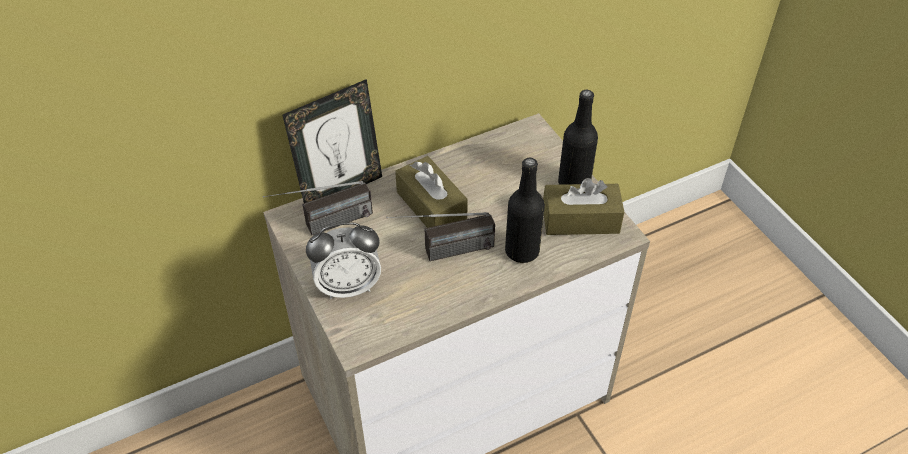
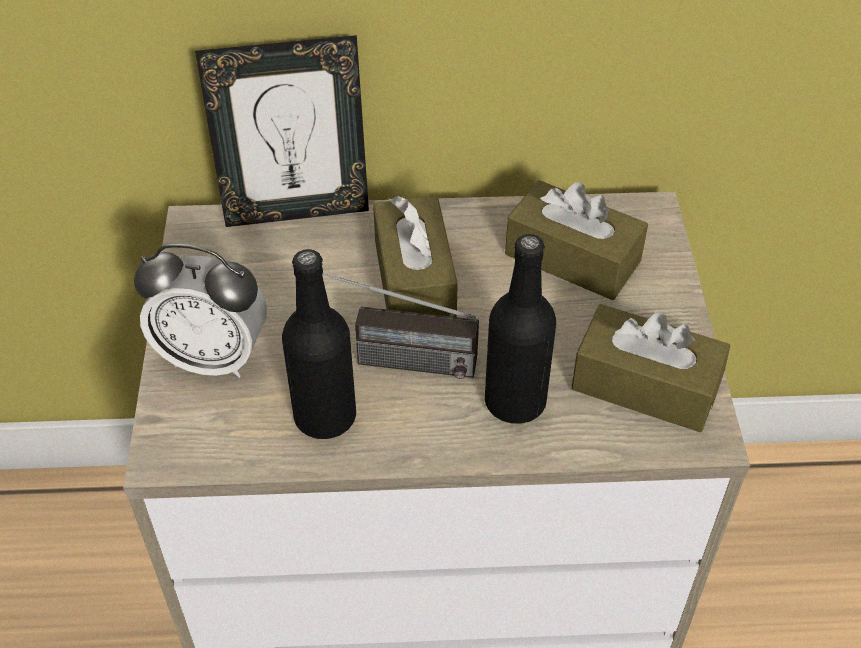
camera: 25 degrees right, 0 degrees up
(323, 226) = (236, 255): radio -> none
(507, 166) = (572, 258): none -> brown tissue box
(574, 183) = (668, 321): black bottle -> black bottle (325, 416)

